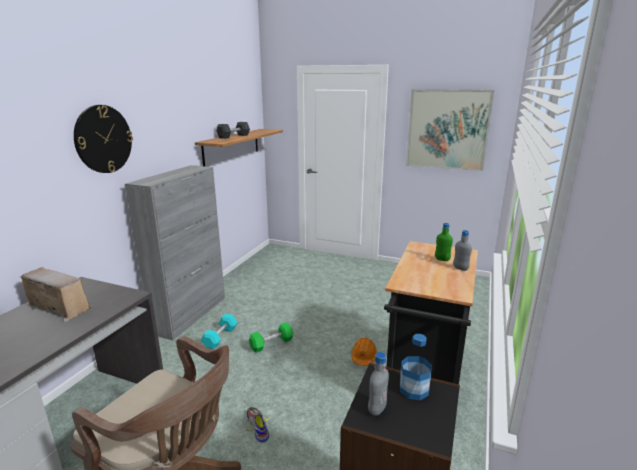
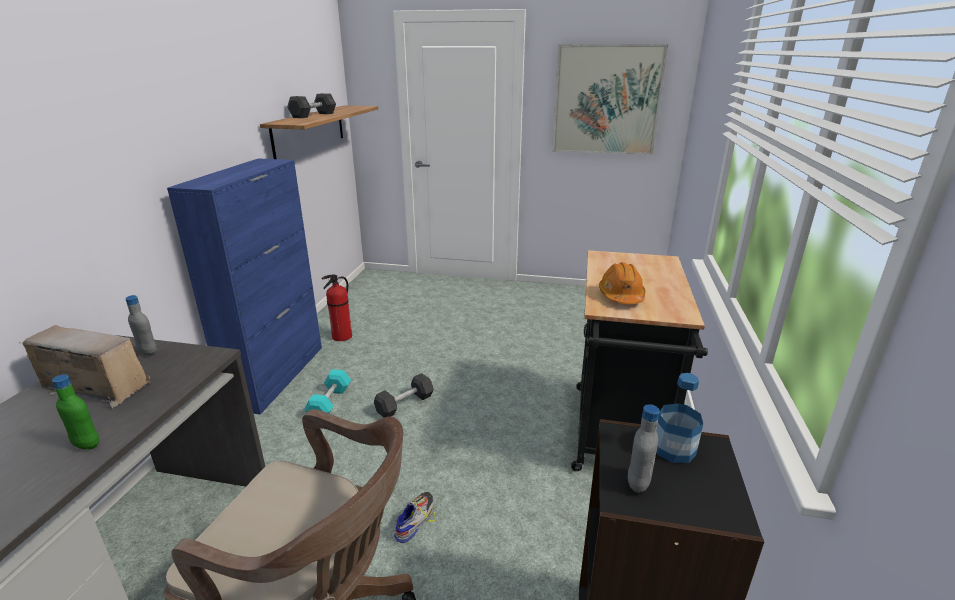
camera: 10 degrees left, 5 degrees up
(103, 139) = (126, 117): wall clock -> none
(190, 314) = (277, 375): grey cabinet -> blue cabinet
(240, 291) = (341, 337): none -> fire extinguisher
(257, 426) = (415, 519): shoe -> shoe turned 60 degrees clockwise
(271, 344) = (404, 404): green dumbbell -> grey dumbbell
(363, 357) = (532, 409): orange hard hat -> orange hard hat (621, 296)
(442, 259) = (640, 271): green bottle -> green bottle (86, 445)
(460, 268) = (668, 281): grey bottle -> grey bottle (148, 352)

